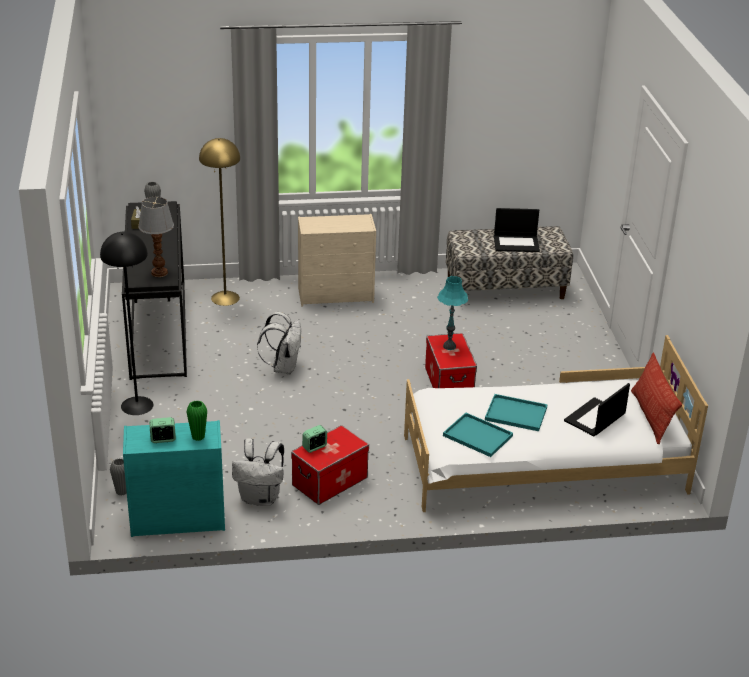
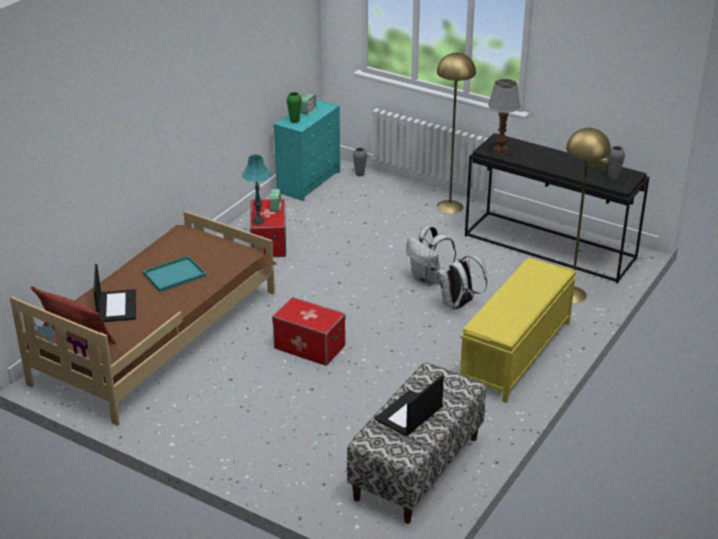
camera: 130 degrees right, 0 degrees up
(137, 405) = (450, 206): black floor lamp -> yellow floor lamp
(261, 498) = (288, 214): white backpack -> white backpack (458, 305)
(337, 295) = (516, 354): beige dresser -> yellow bench
(449, 346) = (315, 316): turquoise table lamp -> turquoise table lamp (258, 221)
(476, 435) = (178, 247): turquoise tray -> none
(542, 465) = (156, 335): white bed -> brown bed

